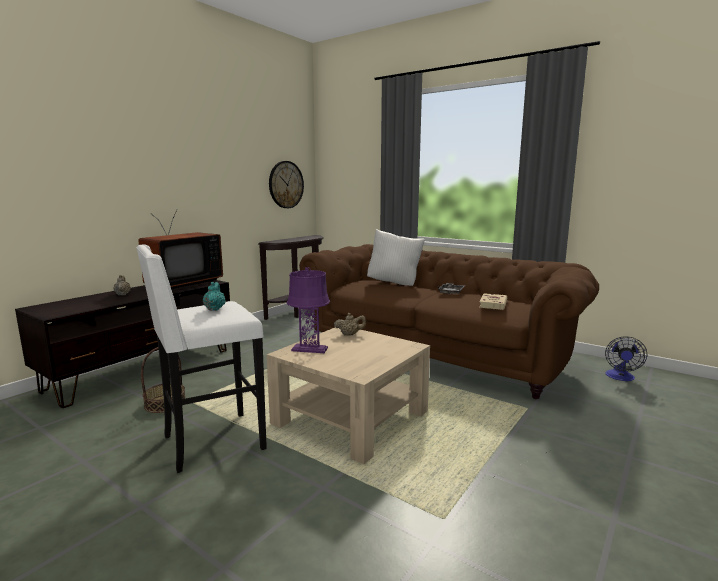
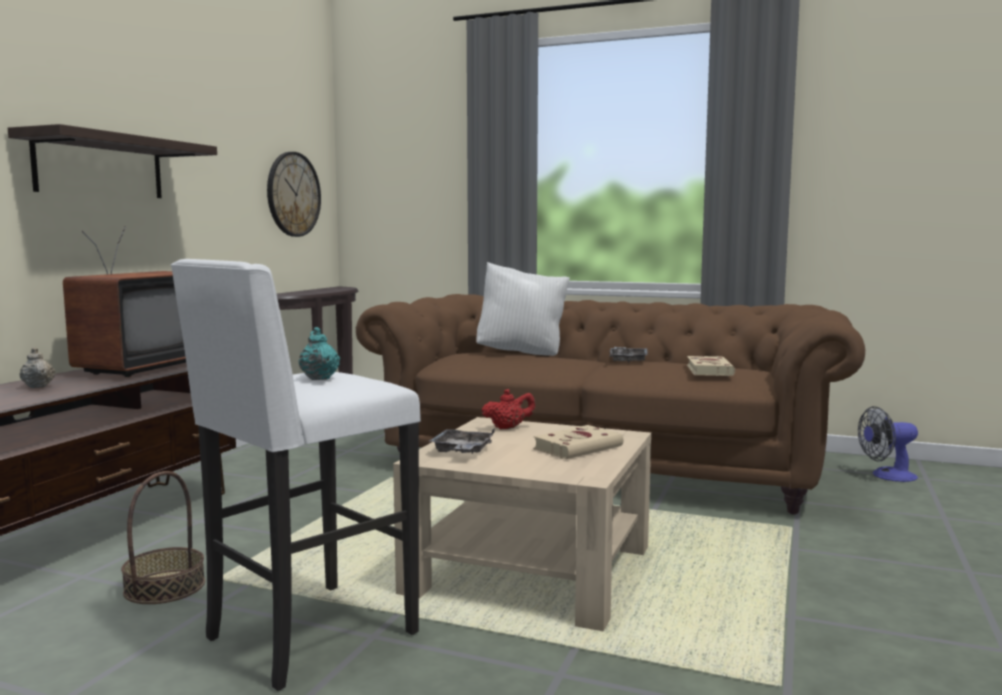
camera: 15 degrees left, 5 degrees down
(165, 177) = (100, 167): none -> shelf
(309, 349) = (462, 451): purple table lamp -> grey tray
(350, 334) = (508, 428): beige teapot -> red teapot
(376, 353) = (579, 447): none -> beige book
(620, 377) = (887, 476): fan -> fan turned 75 degrees clockwise

